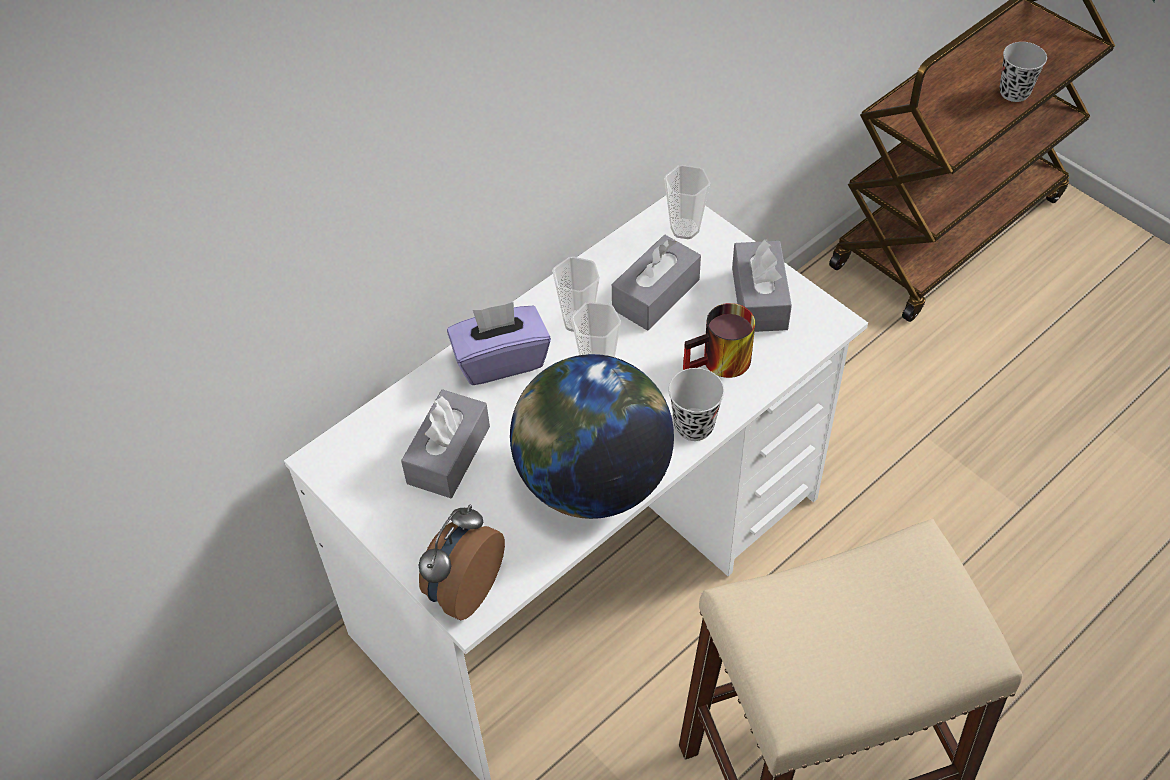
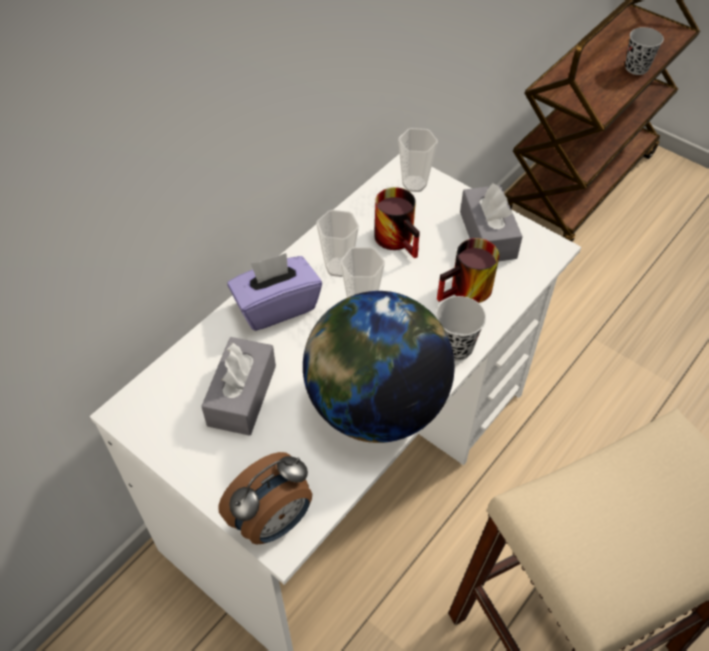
camera: 10 degrees left, 0 degrees up
(463, 589) = (273, 521): alarm clock -> alarm clock turned 150 degrees counterclockwise
(656, 294) = (400, 239): grey tissue box -> mug

